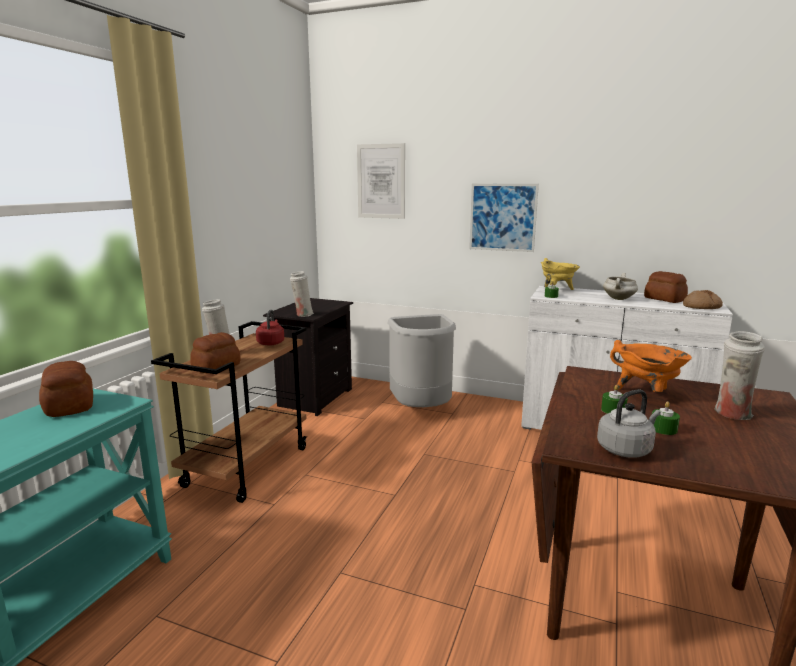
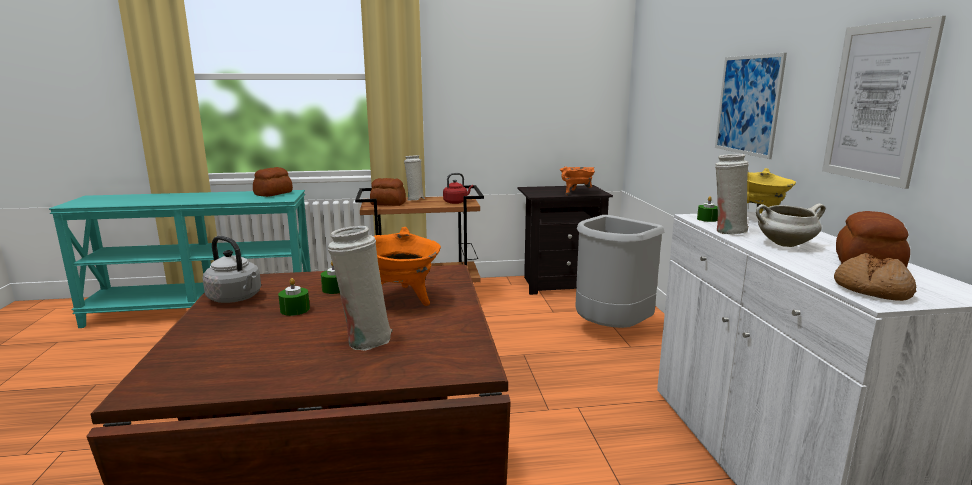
camera: 60 degrees right, 0 degrees up
(302, 315) = (537, 193): white vase -> white vase (727, 231)
(327, 306) = (576, 193): none -> orange cooking pot
(381, 181) = (665, 60): picture -> picture (877, 103)

